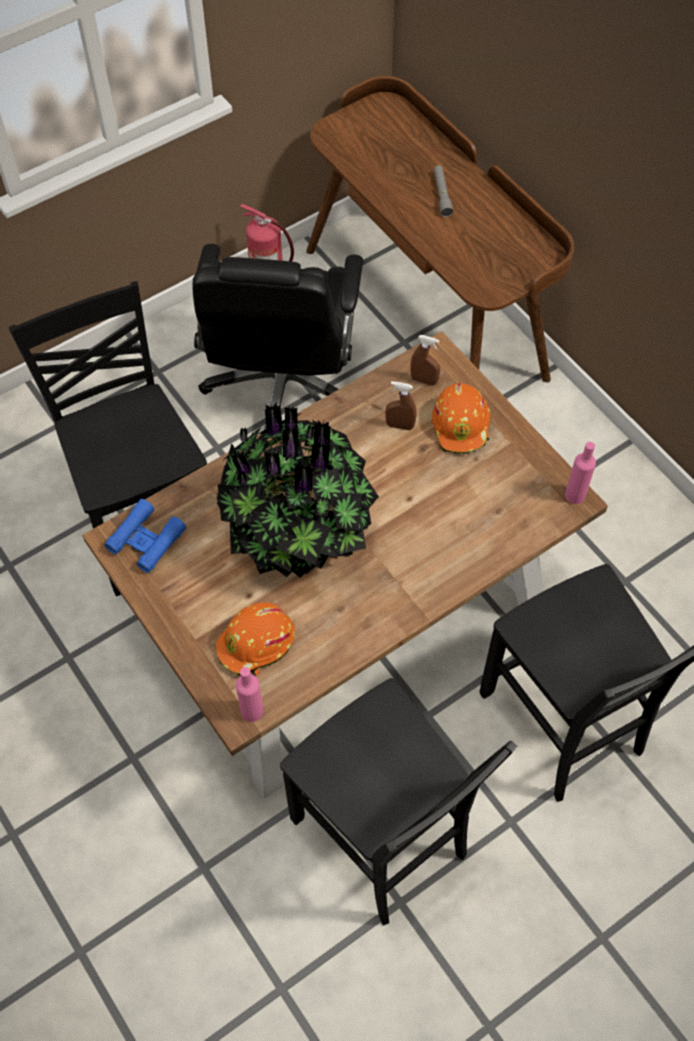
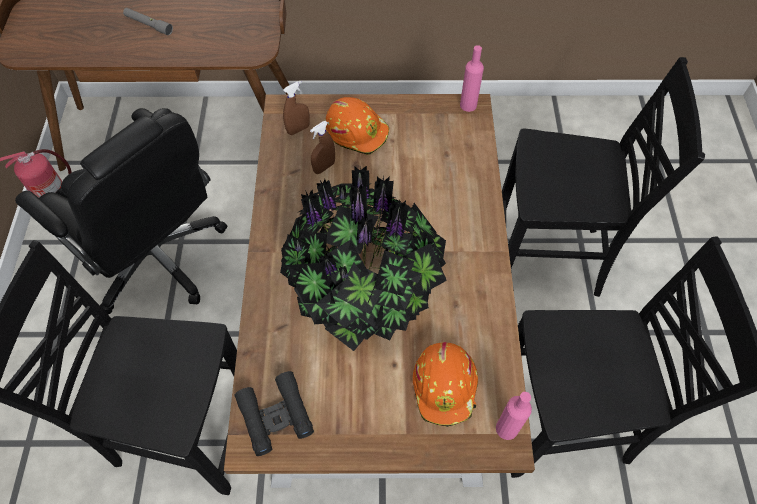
camera: 55 degrees left, 0 degrees up
(146, 540) = (275, 415): blue binoculars -> black binoculars

